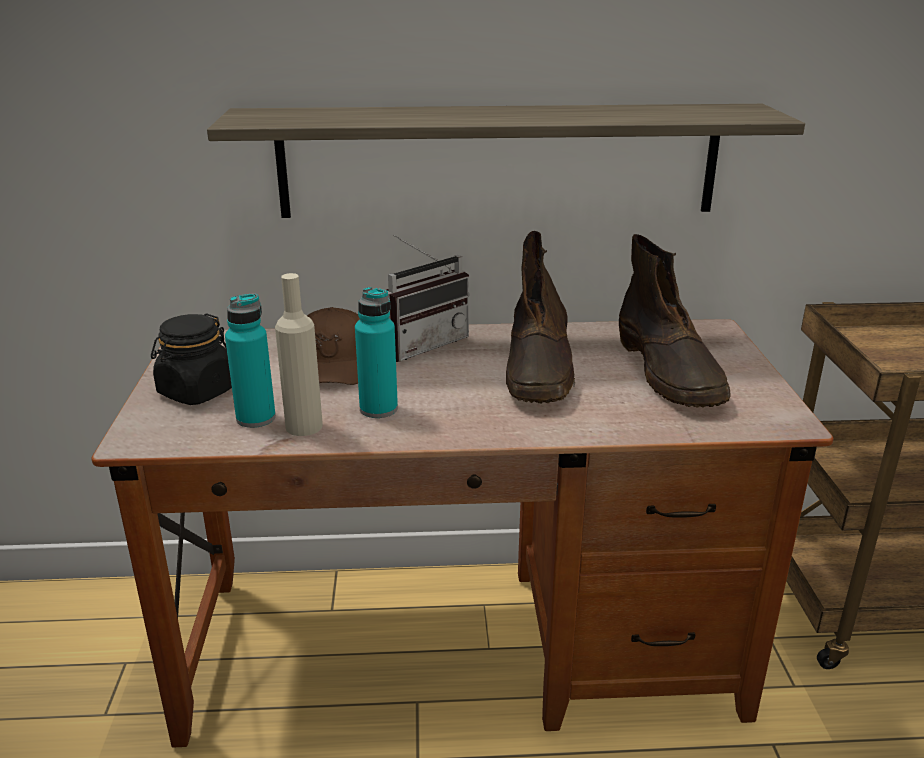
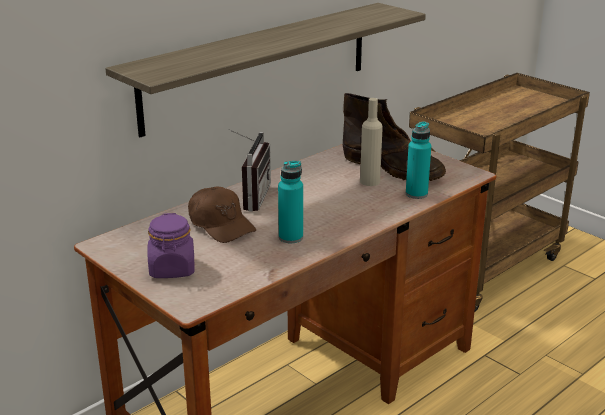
camera: 40 degrees left, 0 degrees up
(197, 392) = (172, 269): black jar -> purple jar
(256, 418) = (235, 267): turquoise bottle -> turquoise bottle (416, 194)
(304, 426) = (269, 261): beige bottle -> beige bottle (370, 181)
(539, 369) = (332, 188): brown boot -> none

